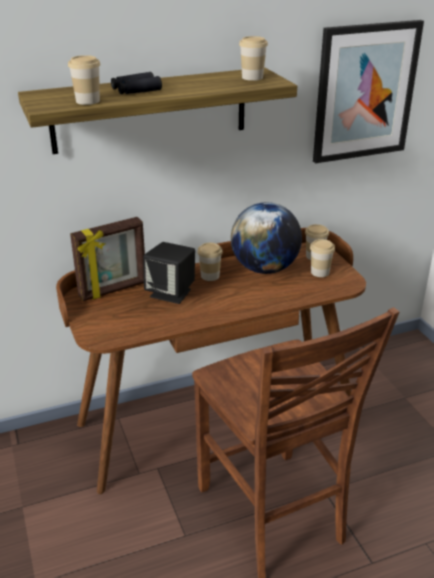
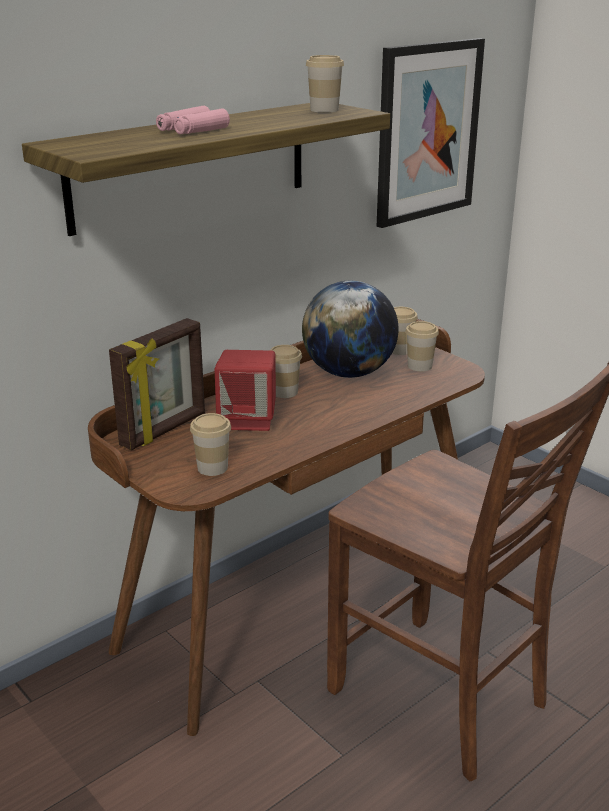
camera: 20 degrees left, 5 degrees down
(87, 101) = (144, 144): cup -> cup (212, 468)
(136, 90) = (192, 130): black binoculars -> pink binoculars
(171, 293) = (248, 420): black speaker -> red speaker

